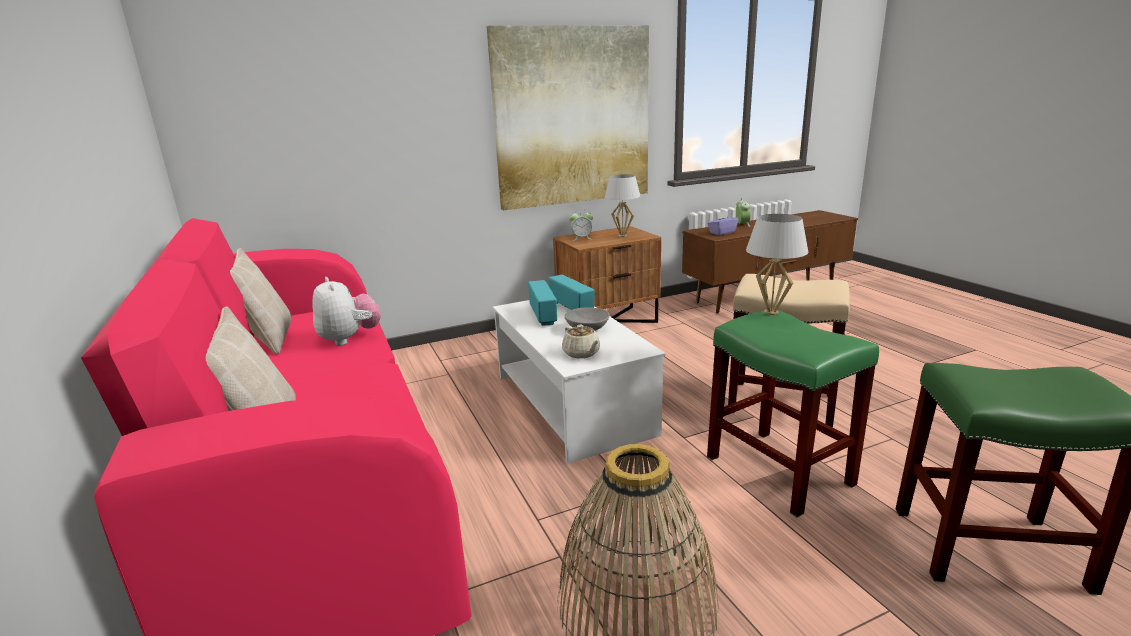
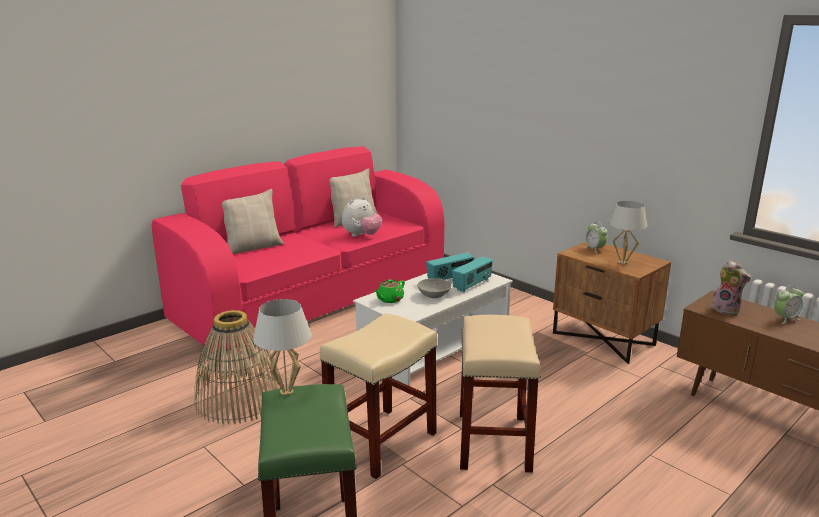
camera: 70 degrees right, 0 degrees up
(573, 117) = (631, 136): picture -> none
(581, 353) = (390, 299): beige teapot -> green teapot
(722, 232) = (726, 309): purple tissue box -> plush toy
(771, 312) = (411, 325): white table lamp -> white table lamp (286, 392)
(777, 470) = (382, 441): green stool -> beige stool

